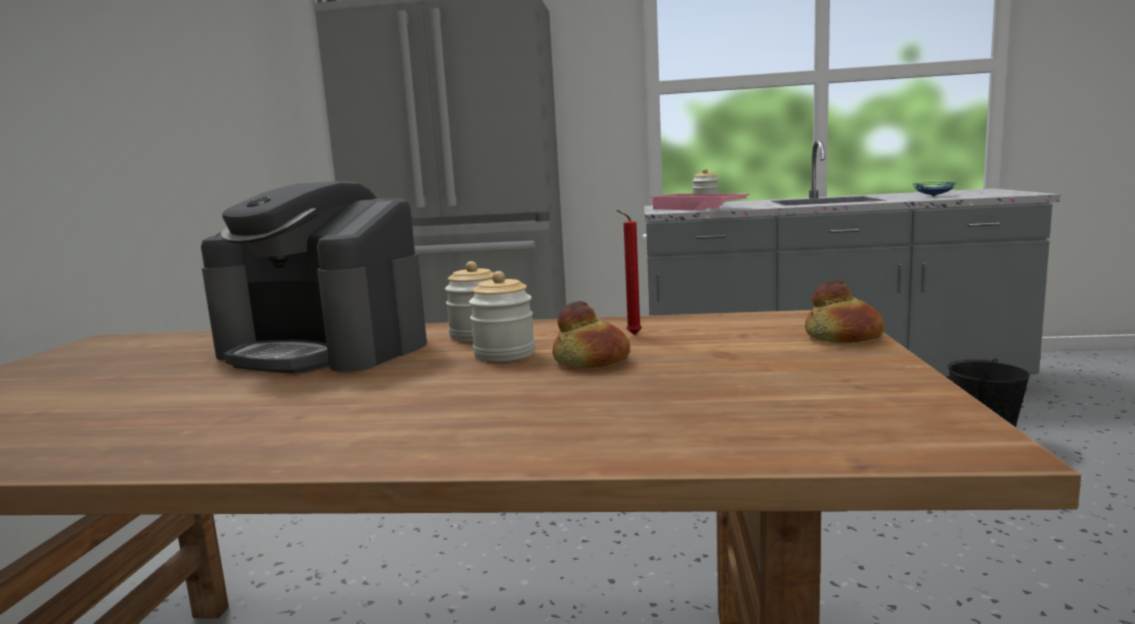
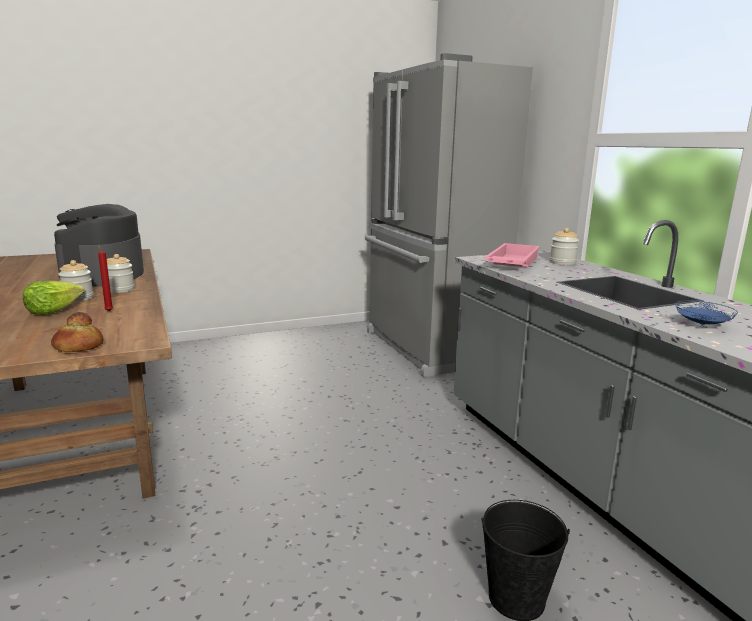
camera: 60 degrees right, 5 degrees up
(590, 362) = (53, 311): bread -> lettuce

